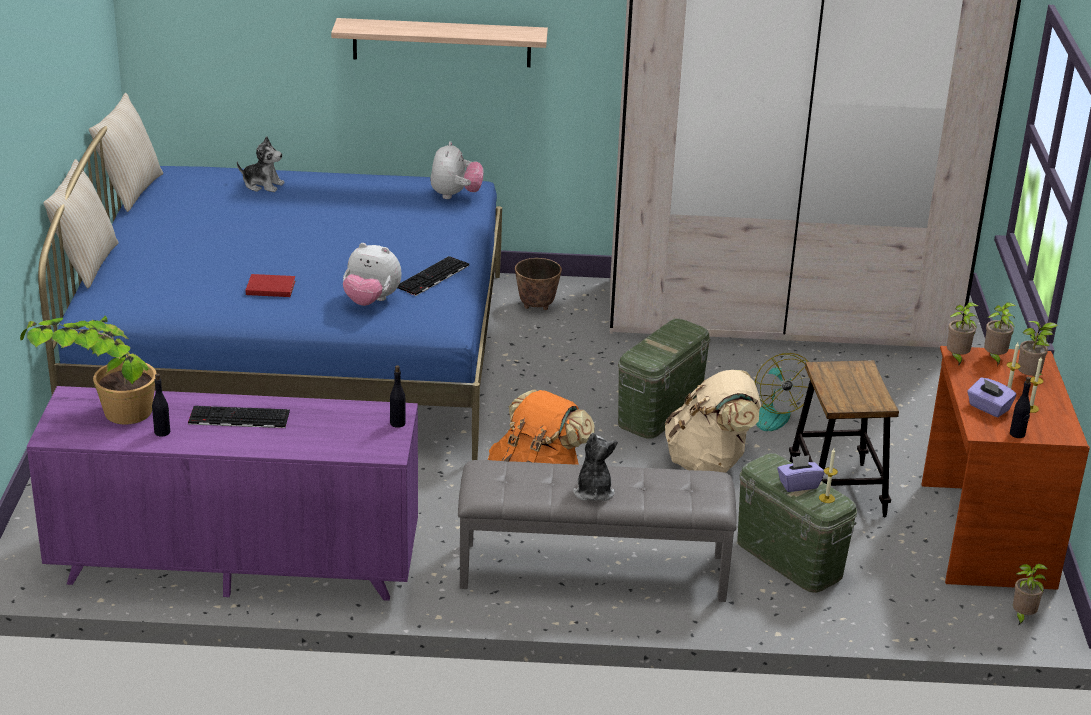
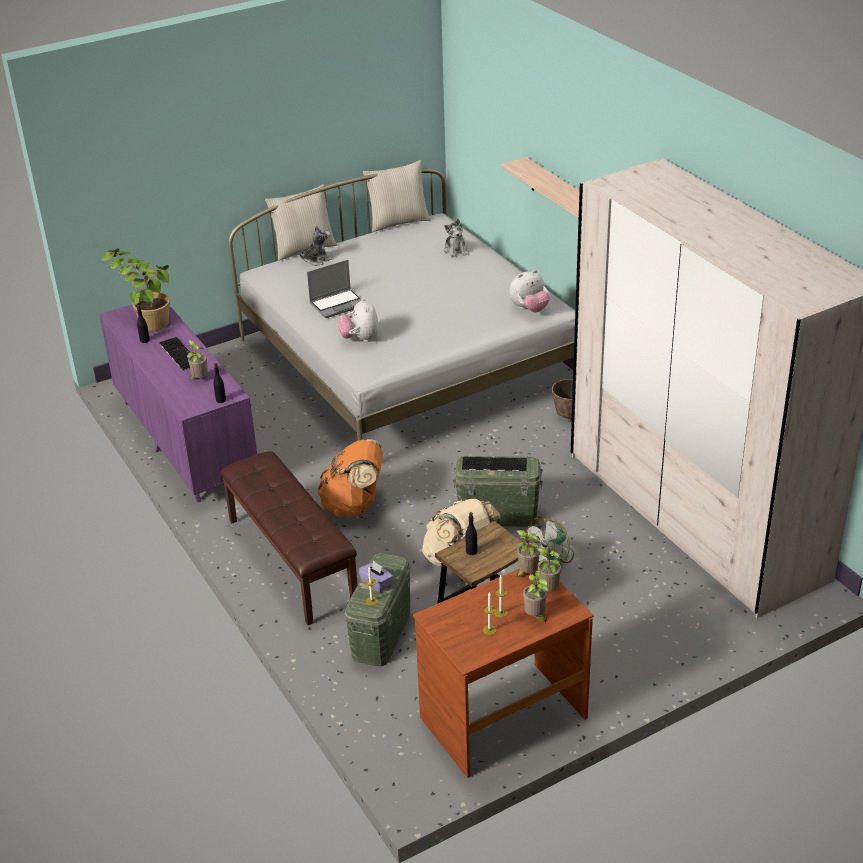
camera: 60 degrees right, 5 degrees up
(269, 287) = (338, 304): red book -> laptop
(296, 352) = (408, 363): blue bed -> white bed
(433, 277) = (413, 345): keyboard -> keyboard (493, 465)
(592, 572) = (290, 561): grey bench -> brown bench
(593, 491) = (275, 504): plush toy -> plush toy (316, 260)
(988, 408) = (467, 610): purple tissue box -> none
(1017, 434) = (444, 634): black bottle -> black bottle (471, 551)
(1022, 617) = (414, 769): potted plant -> potted plant (199, 379)

